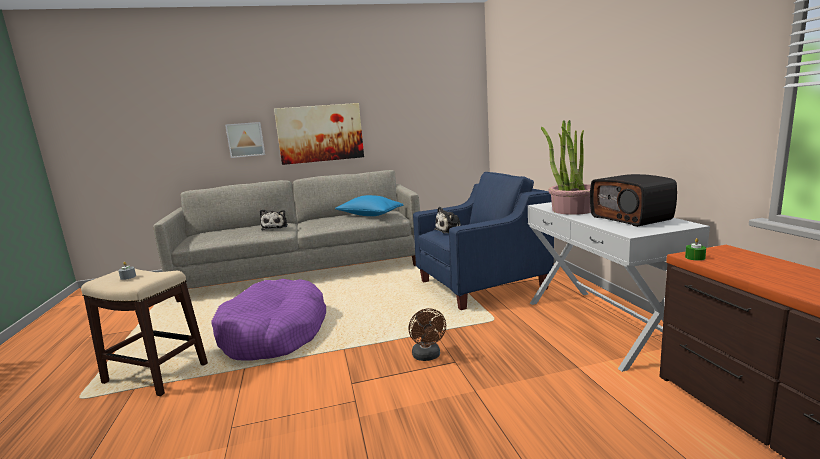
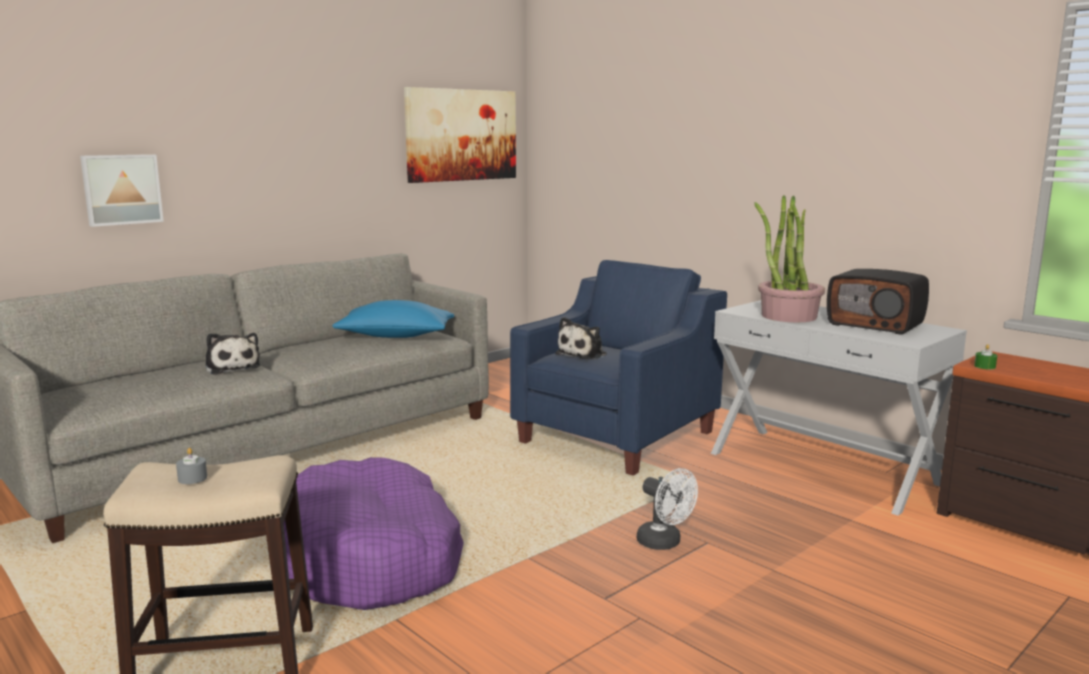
camera: 30 degrees left, 0 degrees up
(320, 133) = (268, 182): picture -> picture (462, 135)
(427, 356) = (664, 543): brown fan -> white fan

